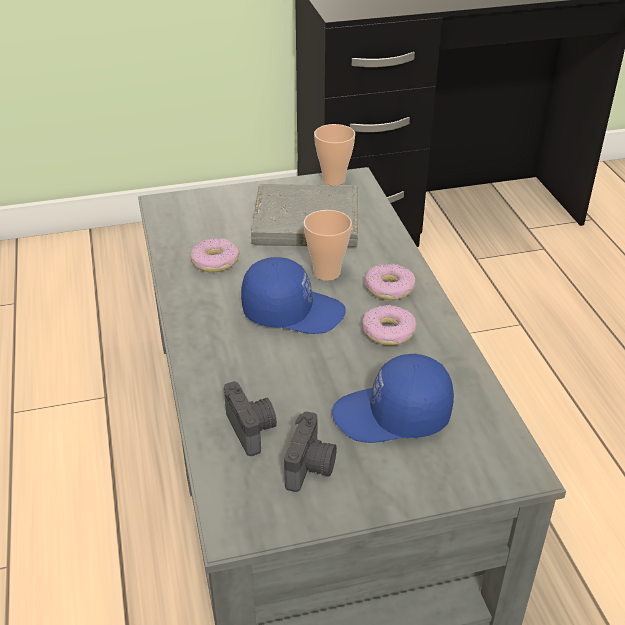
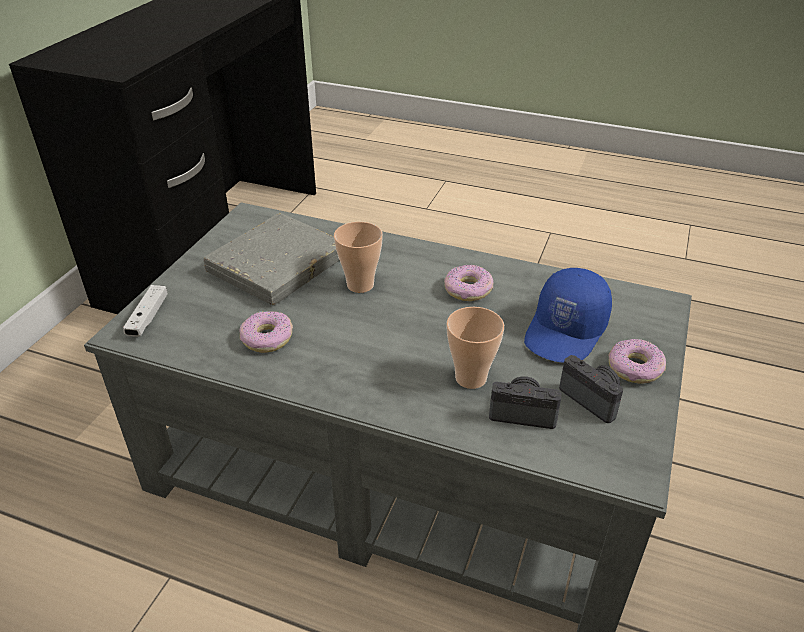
camera: 55 degrees left, 0 degrees up
(186, 203) = (148, 317): none -> white game controller
(293, 311) = (391, 324): blue cap -> none
(333, 180) = (235, 224): cup -> cup (471, 378)
(389, 288) = (416, 265): donut -> donut (635, 368)

